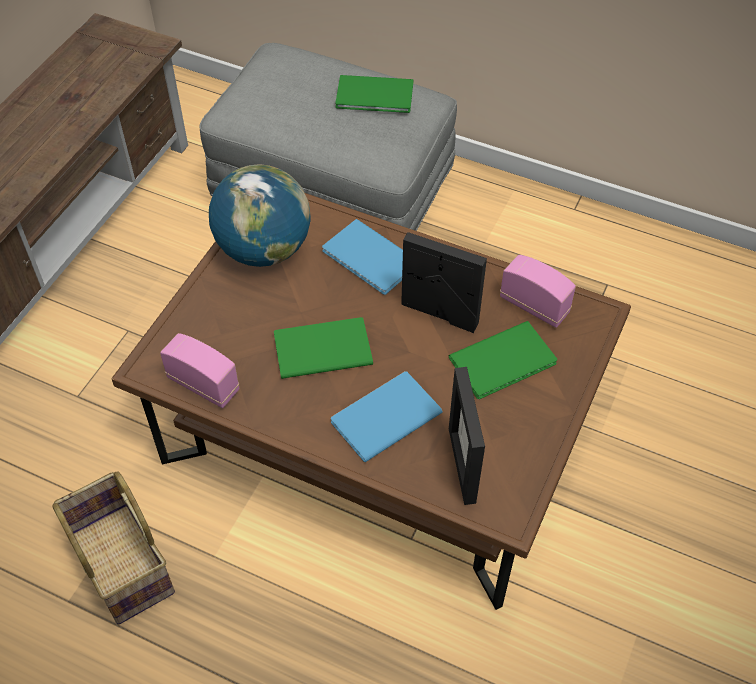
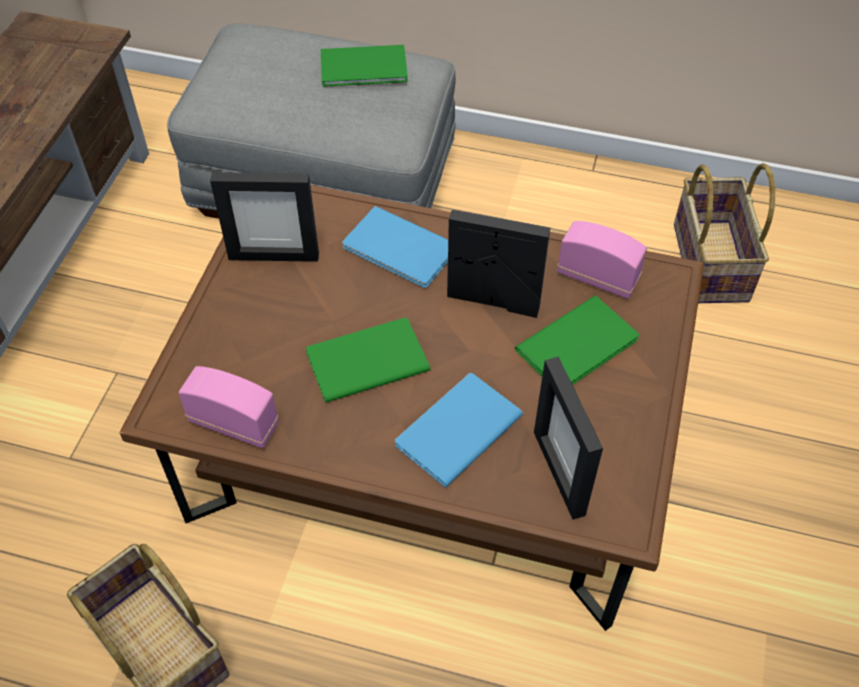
camera: 10 degrees left, 0 degrees up
(264, 249) = (274, 254): globe -> picture frame
(661, 305) = (708, 262): none -> basket

